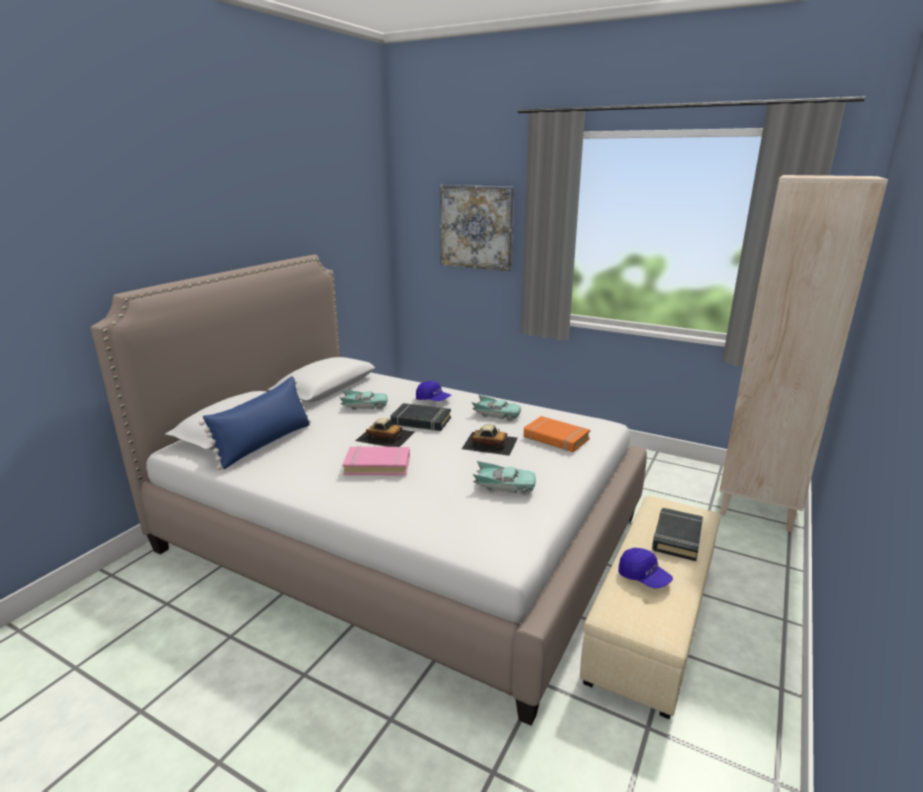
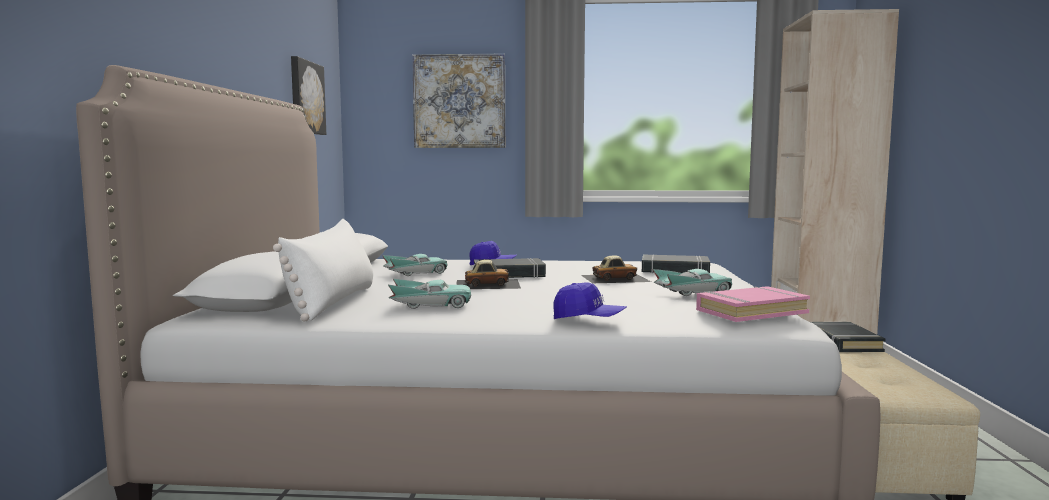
camera: 25 degrees left, 15 degrees down
(265, 444) = (333, 302): blue pillow -> white pillow
(341, 234) = (305, 97): none -> picture
(377, 465) = (521, 298): pink book -> pink book (751, 311)
(496, 414) = (583, 266): turquoise toy car -> turquoise toy car (431, 305)
(555, 438) = (675, 270): orange book -> black book
(643, 577) = (861, 368): blue cap -> blue cap (588, 319)

